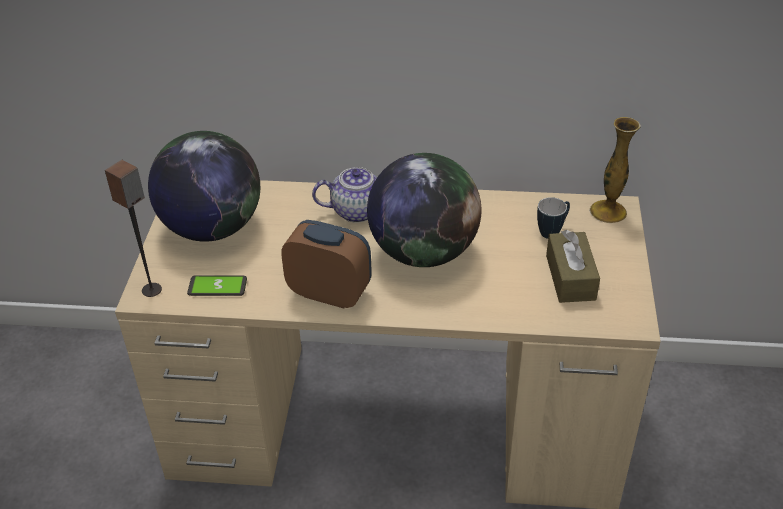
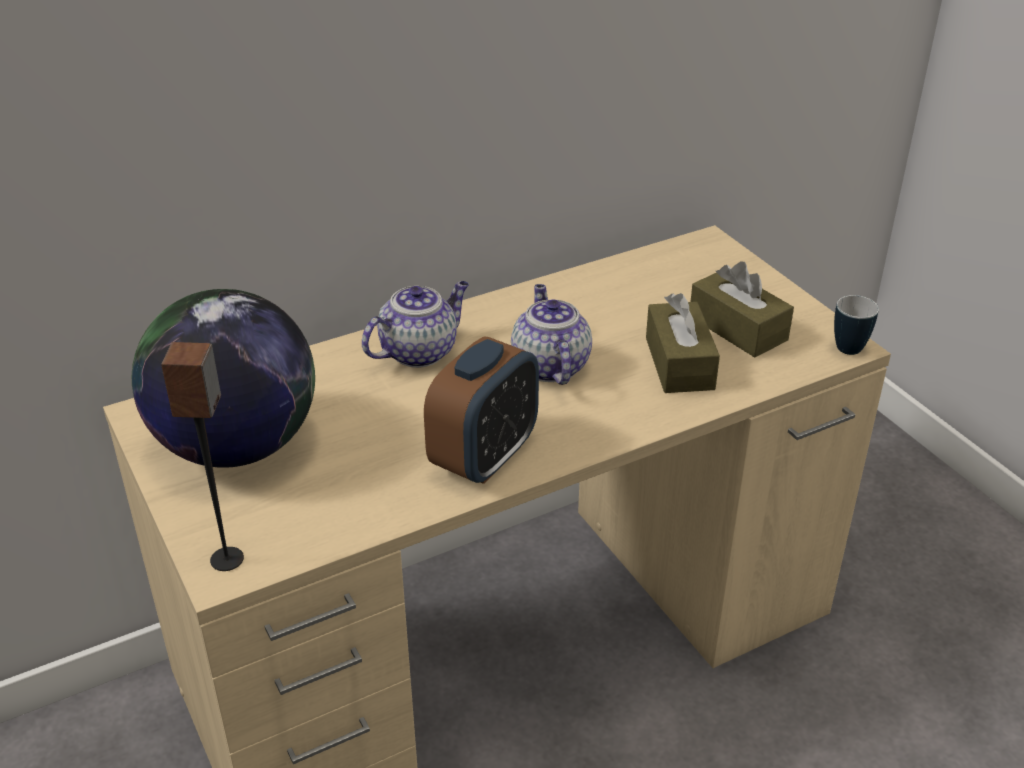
camera: 35 degrees left, 5 degrees down
(217, 287) = (322, 514): phone -> none
(329, 293) = (484, 457): alarm clock -> alarm clock turned 135 degrees clockwise
(423, 252) = (549, 366): globe -> teapot
(505, 285) = (679, 363): none -> brown tissue box
(553, 231) = (668, 290): mug -> mug (849, 344)
(608, 212) = (702, 250): vase -> none

